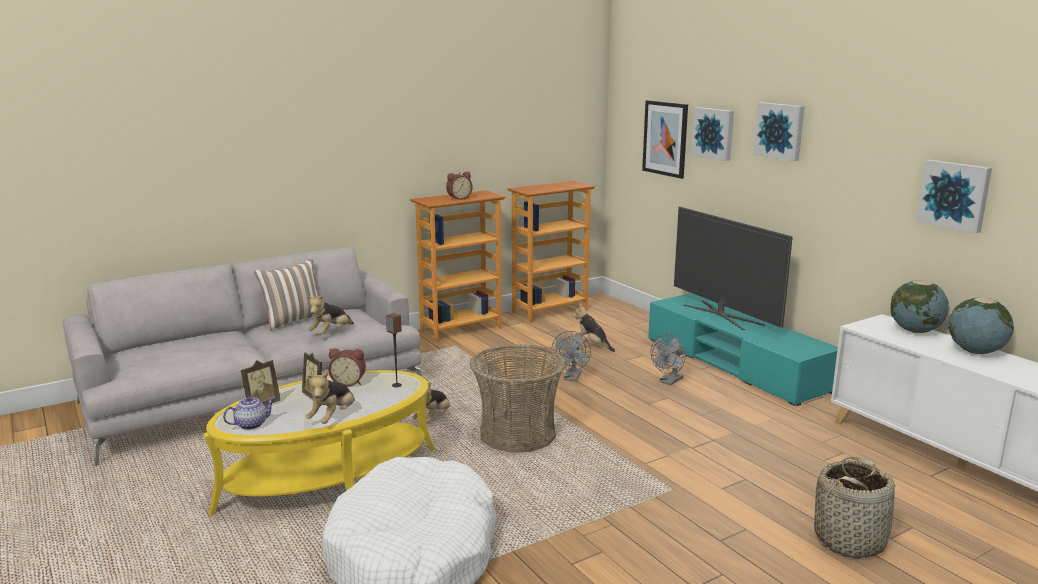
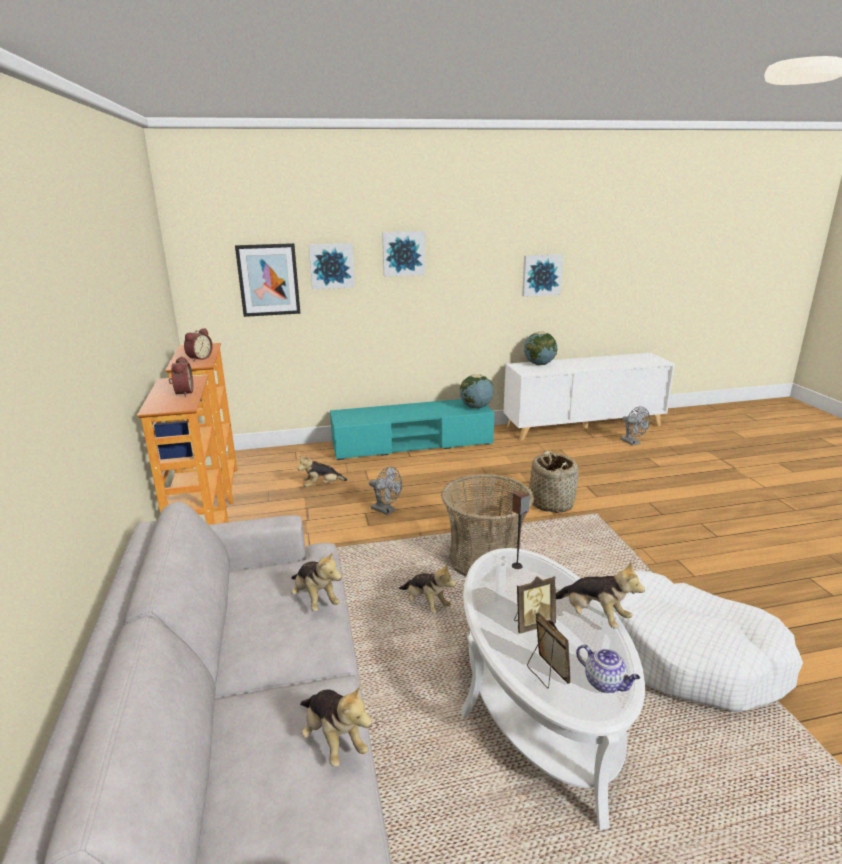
camera: 70 degrees left, 5 degrees up
(204, 359) = (333, 740): none -> plush toy
(252, 424) = (605, 683): teapot -> teapot turned 150 degrees clockwise
(293, 321) = (233, 630): pillow -> none
(329, 479) = (538, 700): yellow coffee table -> white coffee table
(348, 382) = (497, 597): alarm clock -> alarm clock (199, 358)
(669, 381) = (424, 473): grey fan -> grey fan (632, 442)
(722, 315) = (389, 411): television -> none
(850, 540) = (661, 477): basket -> basket (551, 503)
(975, 351) = (577, 362): globe -> globe (476, 407)

